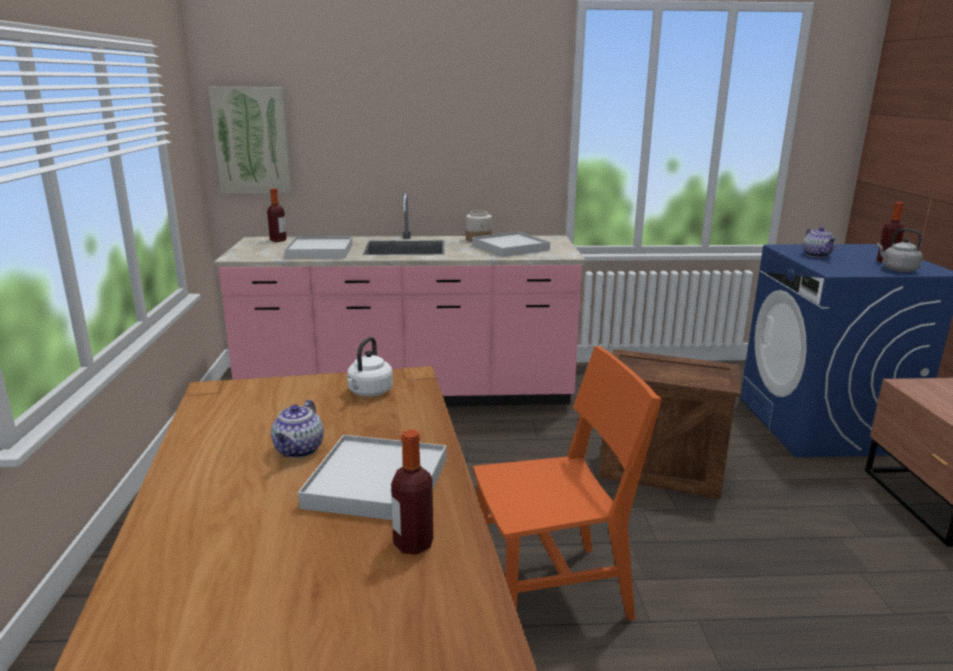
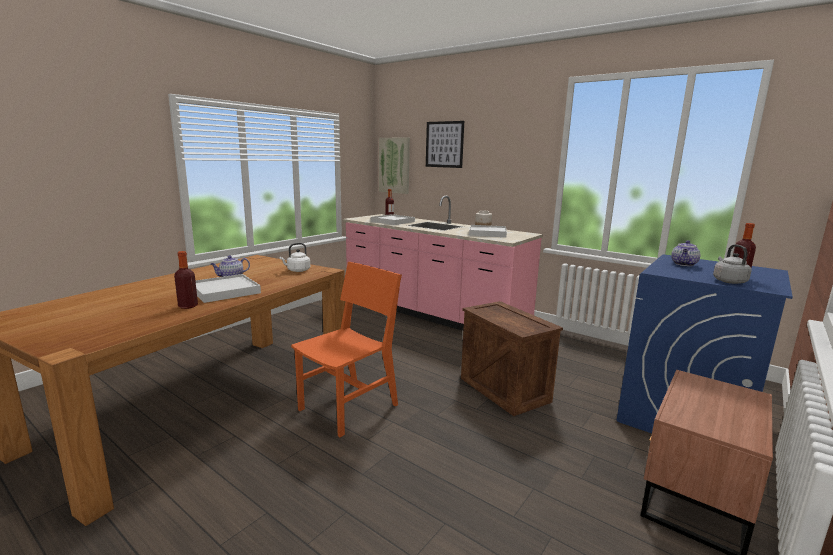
camera: 40 degrees right, 5 degrees down
(363, 100) = (444, 144): none -> picture
(552, 591) = (349, 407): orange chair -> orange chair turned 75 degrees counterclockwise

